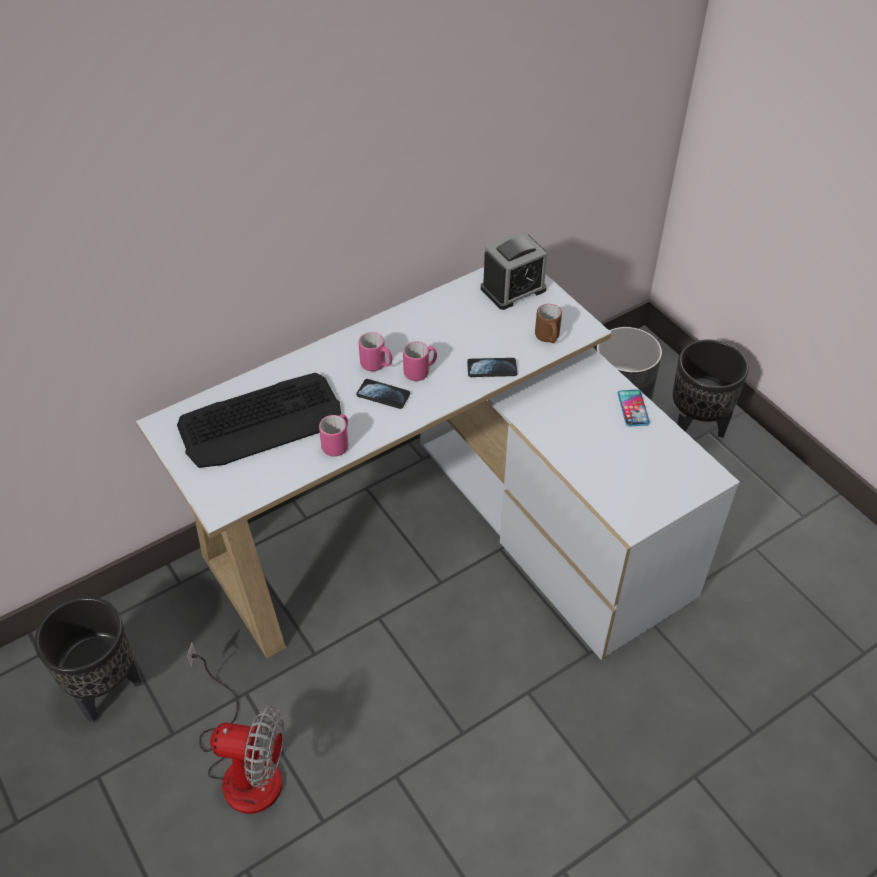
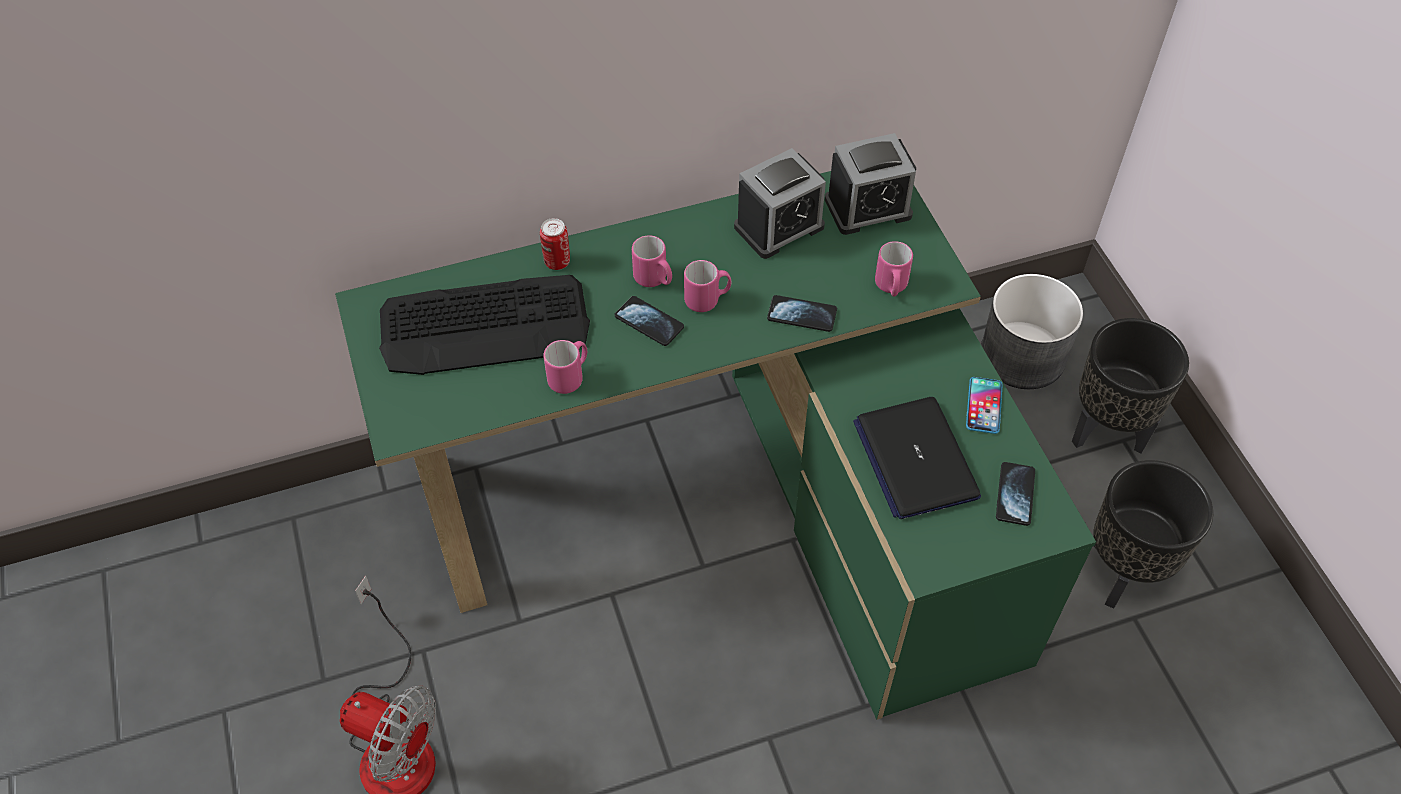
camera: 15 degrees right, 5 degrees up
(107, 690) = (264, 606): black planter -> black planter (1124, 574)
(300, 367) = (557, 262): none -> can
(448, 534) = (732, 504): white desk -> green desk
(454, 313) = (779, 227): none -> alarm clock
(548, 338) = (891, 287): brown mug -> pink mug
(598, 453) = (915, 459): none -> laptop
(674, 462) = (1015, 494): none -> phone

